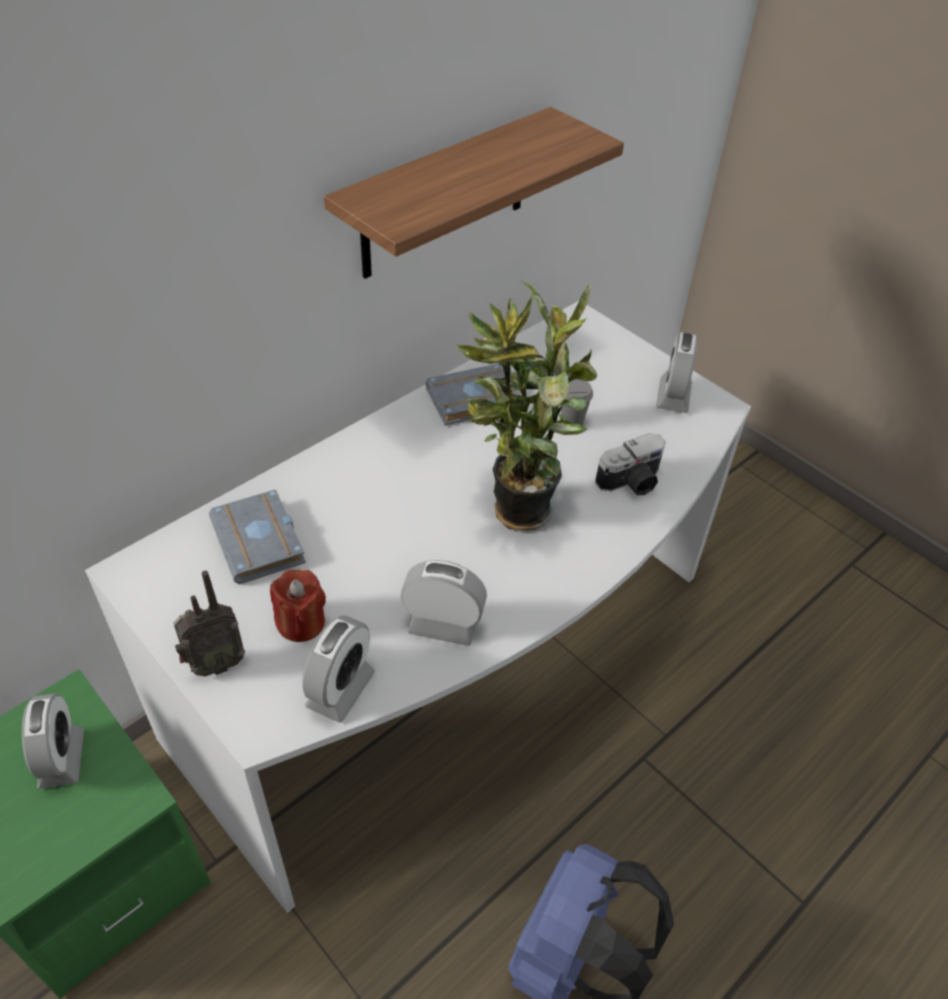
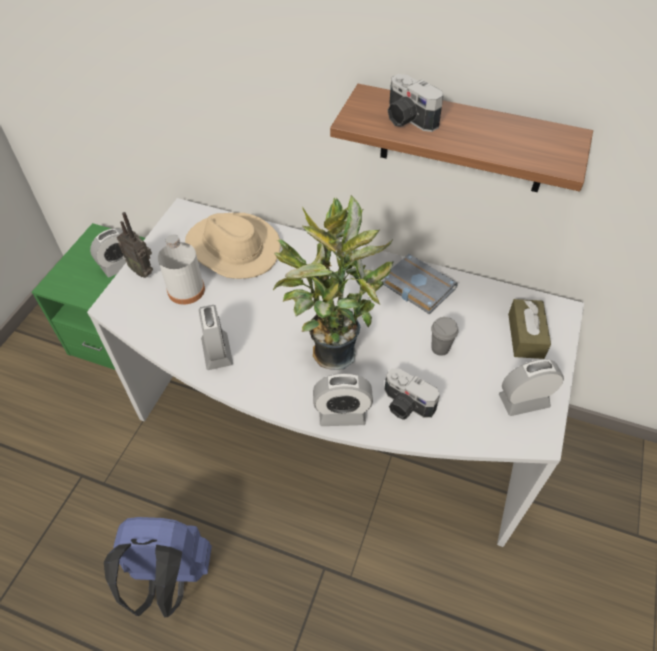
camera: 65 degrees right, 5 degrees up
(262, 542) = (232, 249): grey book -> beige hat
(301, 622) = (186, 290): red candle -> white bottle
(340, 689) = (150, 326): alarm clock -> alarm clock (342, 414)
(434, 190) = (407, 120): none -> camera
(595, 356) = (525, 336): none -> brown tissue box

